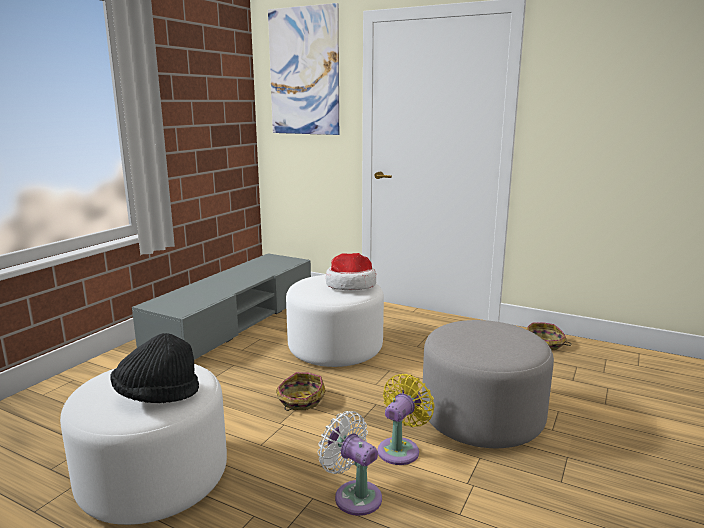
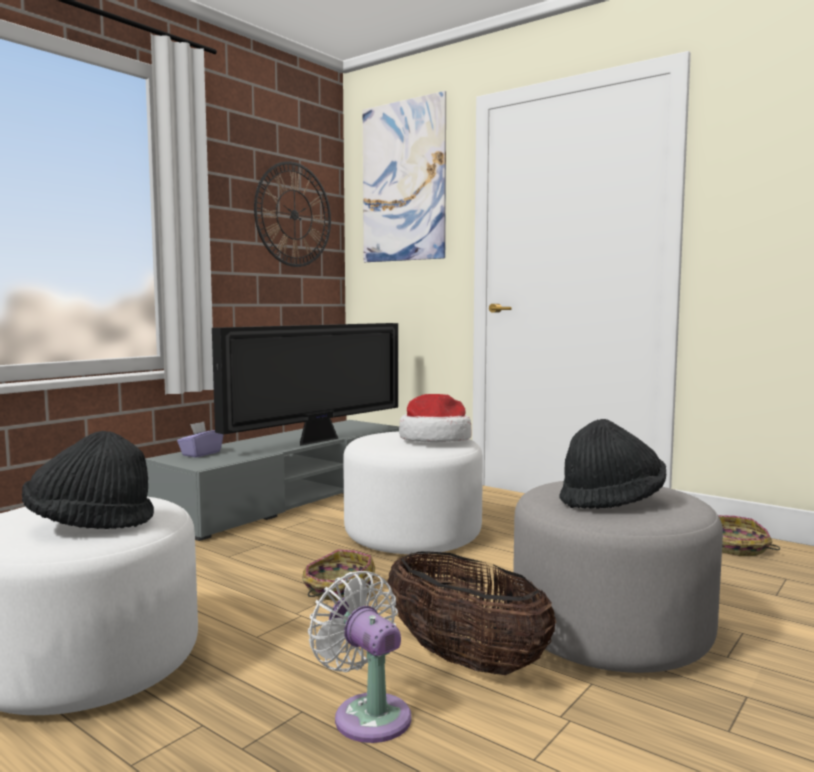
camera: 10 degrees right, 10 degrees down
(173, 299) = (201, 454): none -> purple tissue box
(219, 99) = (294, 214): none -> wall clock
(255, 279) = (318, 440): none -> television
(400, 449) = (465, 660): yellow fan -> basket
(488, 344) = (611, 502): none -> black hat

